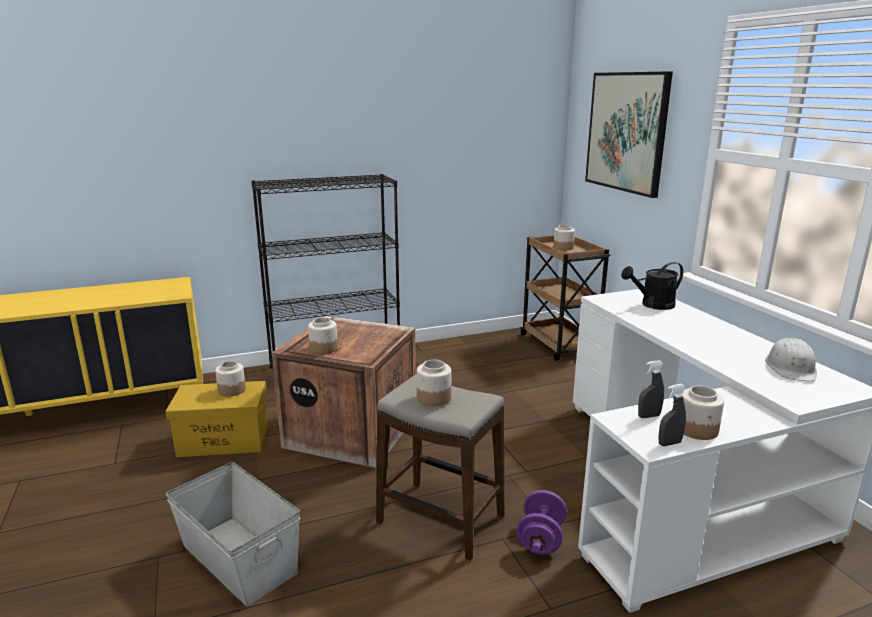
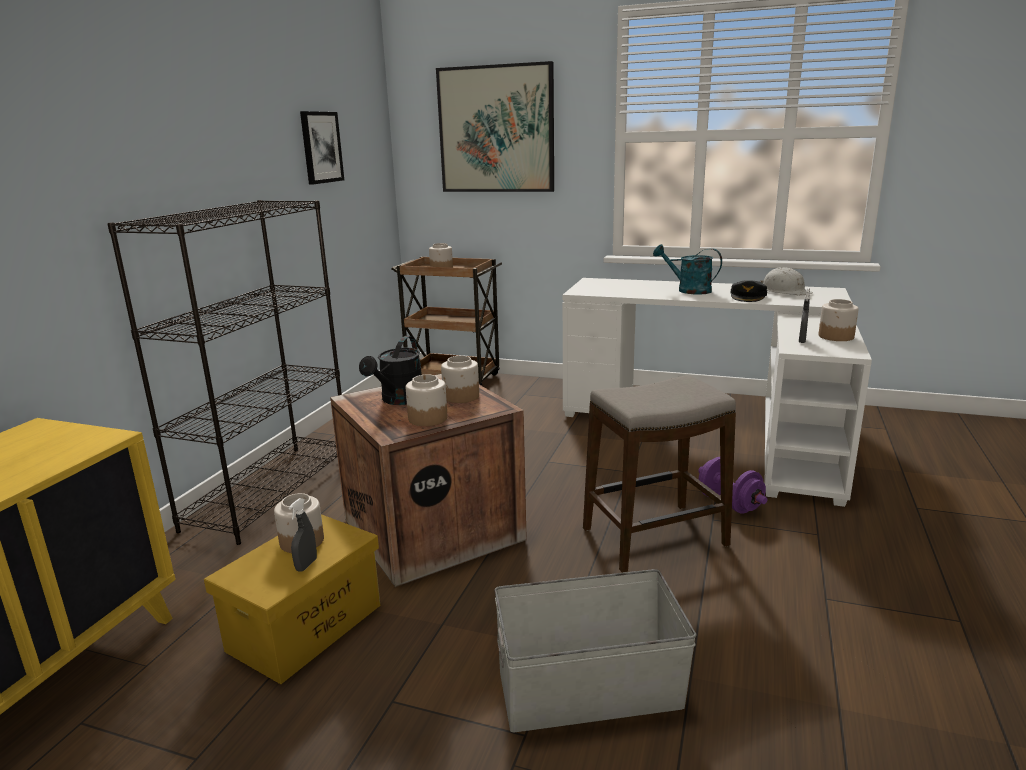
camera: 50 degrees left, 0 degrees up
(433, 398) = (658, 396): jar -> jar (461, 396)
(466, 137) = (321, 147): none -> picture
(652, 305) = (621, 285): black watering can -> black watering can (399, 400)
(669, 443) = (849, 347): grey spray bottle -> grey spray bottle (306, 565)
(694, 330) = (688, 290): none -> turquoise watering can
(729, 357) = (748, 296): none -> black cap

